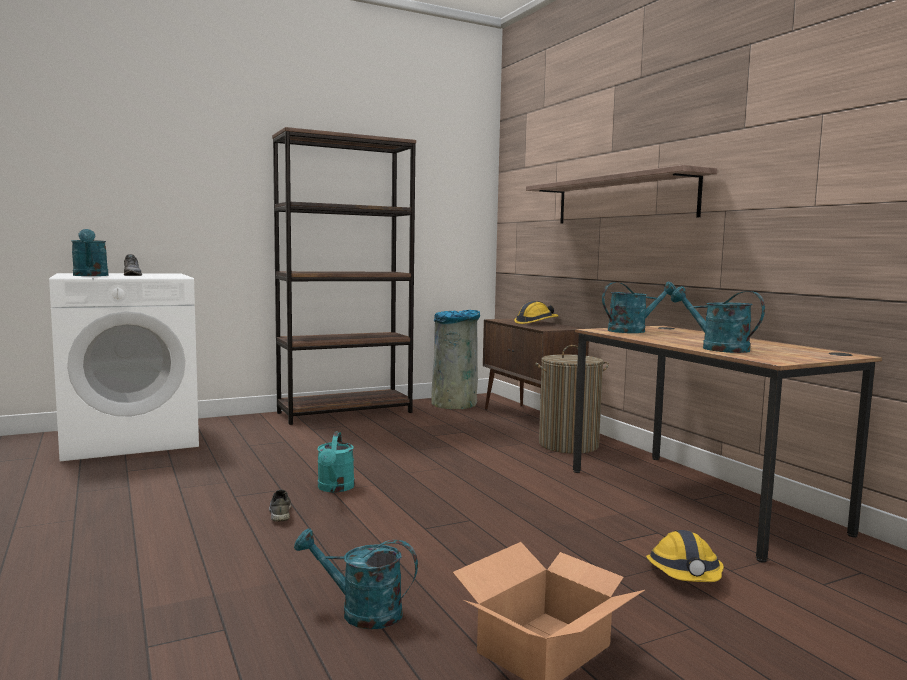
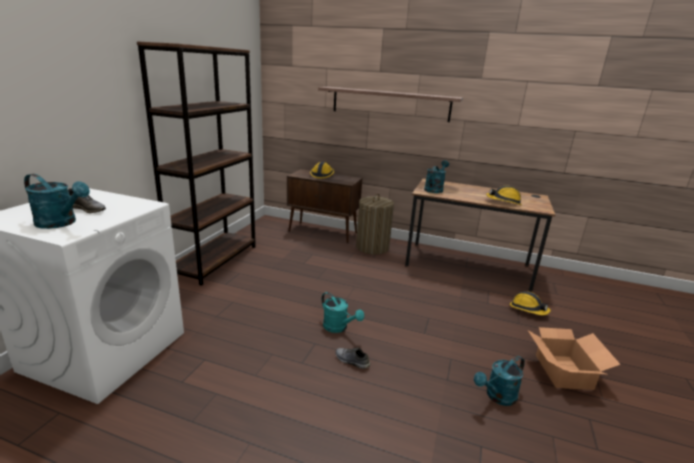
camera: 45 degrees left, 15 degrees up
(455, 403) = (263, 231): grey trash can -> none
(716, 348) = (503, 202): turquoise watering can -> hard hat

